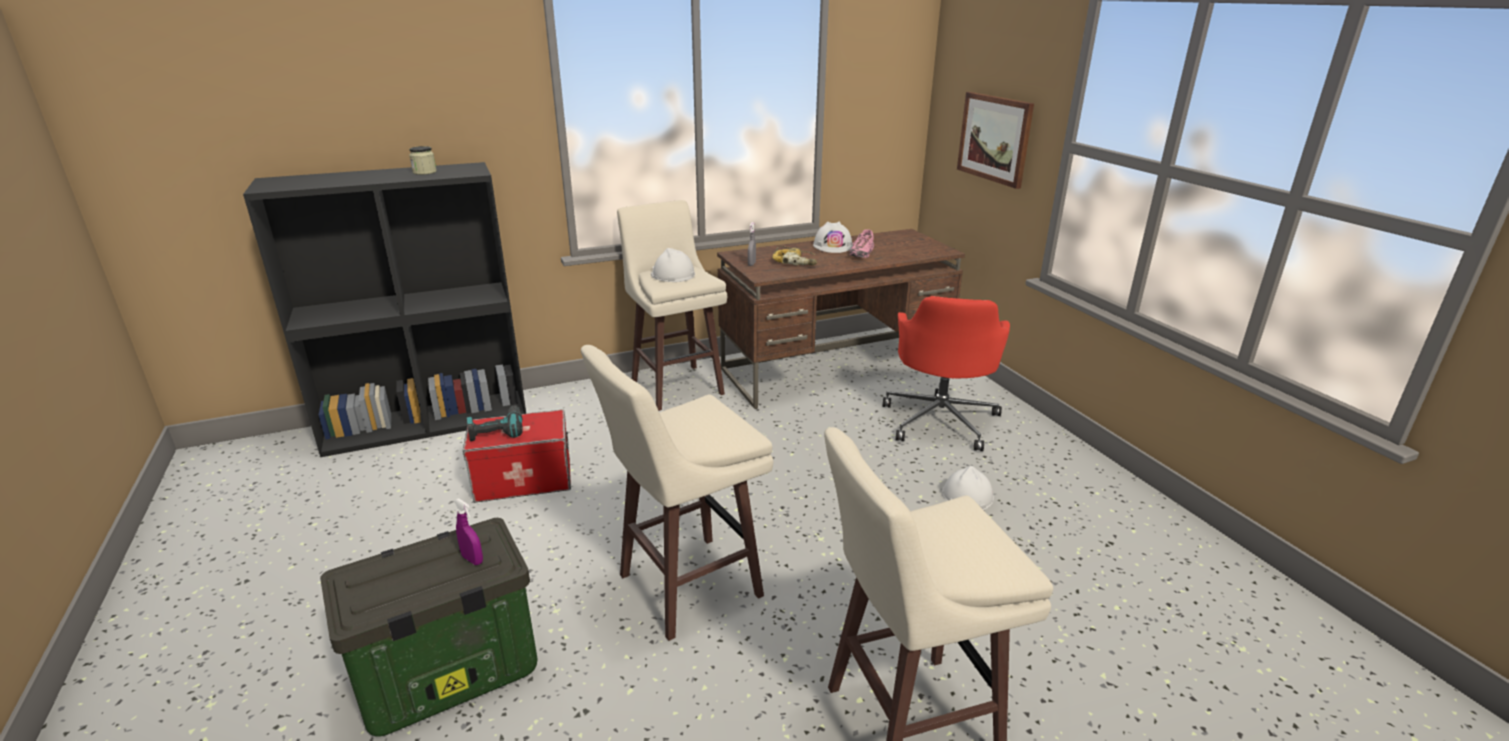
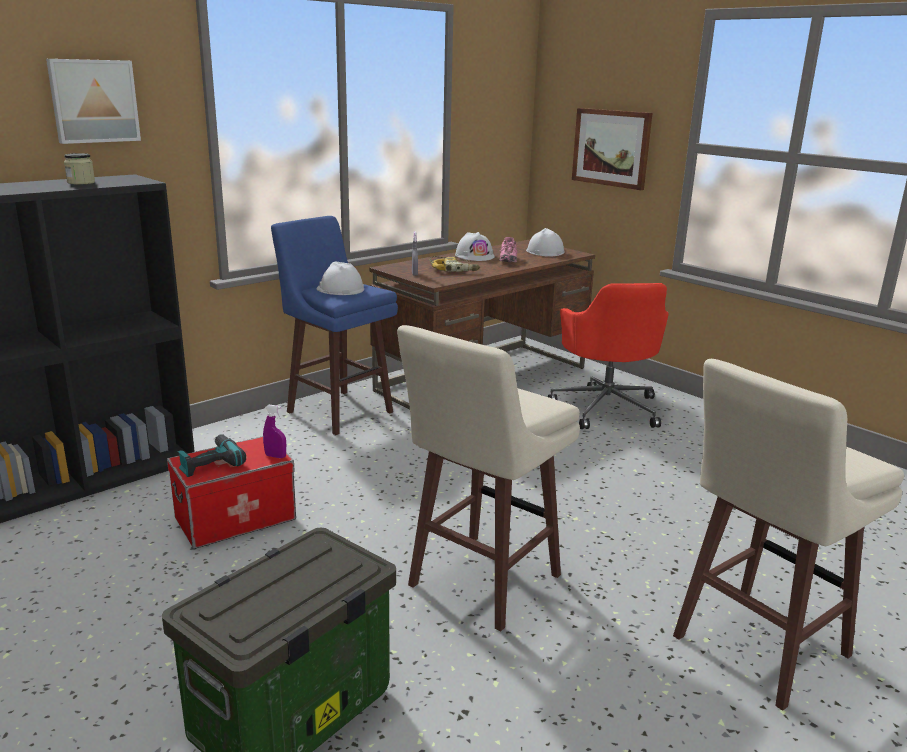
camera: 20 degrees left, 5 degrees down
(446, 97) = (93, 101): none -> picture
(472, 559) = (331, 567): purple spray bottle -> purple spray bottle (275, 456)
(676, 386) = (338, 411): beige stool -> blue stool
(967, 495) = (672, 463): white hard hat -> white hard hat (545, 252)

